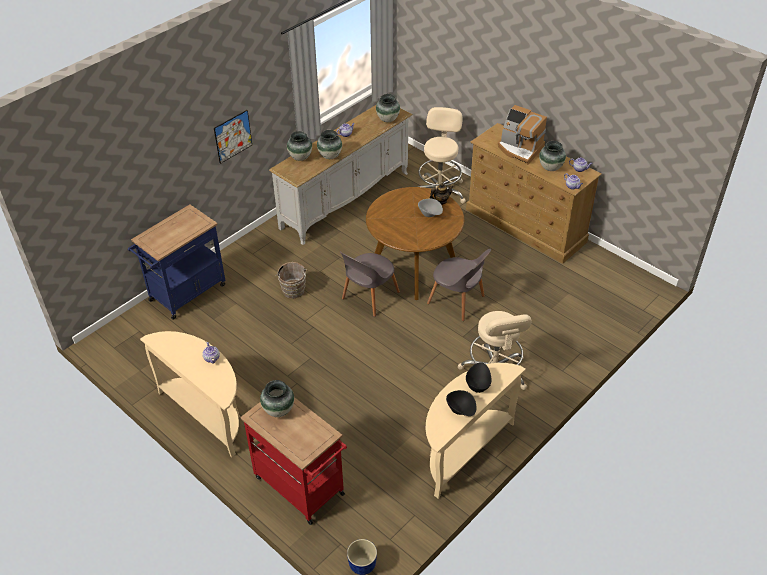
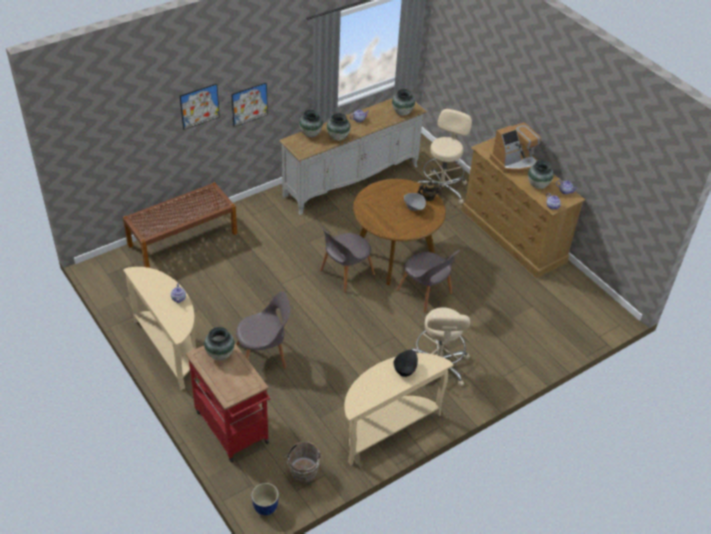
camera: 10 degrees right, 0 degrees up
(183, 147) = (199, 106): none -> picture
(185, 294) = (182, 239): blue cart -> brown bench
(293, 292) = (278, 256): brown bucket -> brown bucket (303, 474)
(310, 400) = (264, 355): none -> grey chair
(461, 411) = (382, 389): black bowl -> none
(519, 149) = (515, 162): coffee machine -> coffee machine turned 75 degrees counterclockwise

